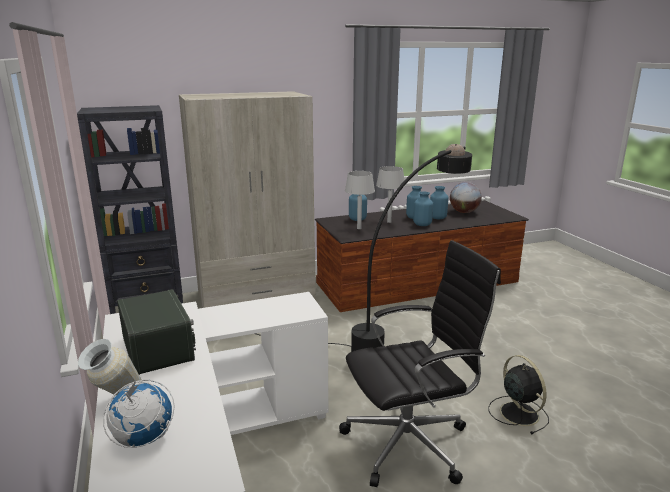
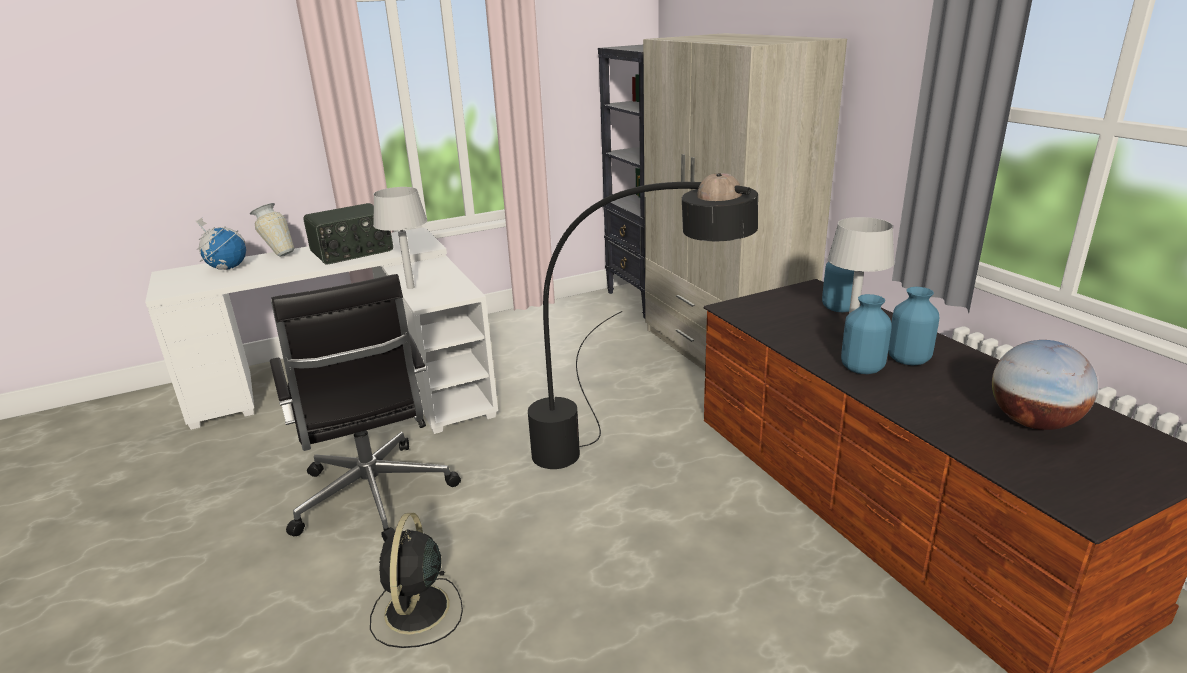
camera: 85 degrees right, 5 degrees up
(358, 228) = (785, 313): grey table lamp -> grey table lamp (410, 287)
(437, 218) = (934, 385): blue vase -> none
(517, 412) = (416, 611): black fan -> black fan turned 120 degrees clockwise

